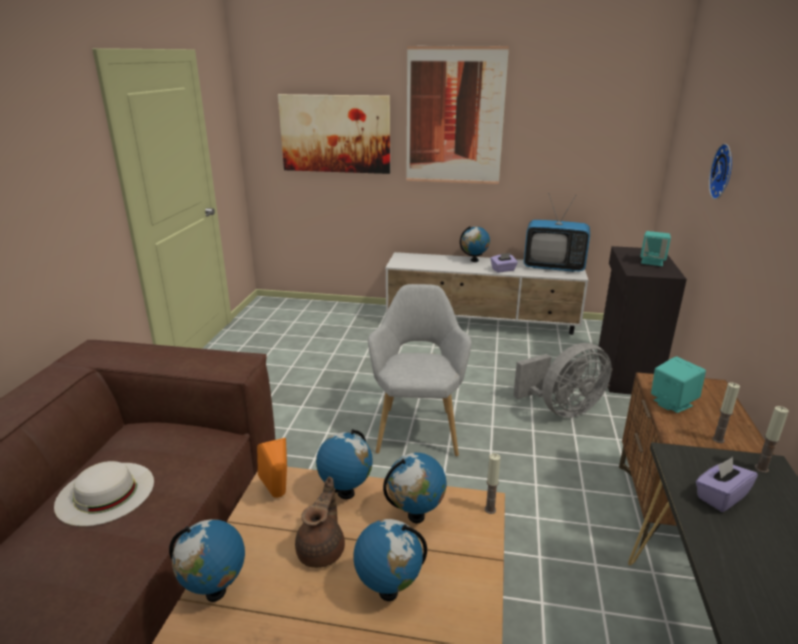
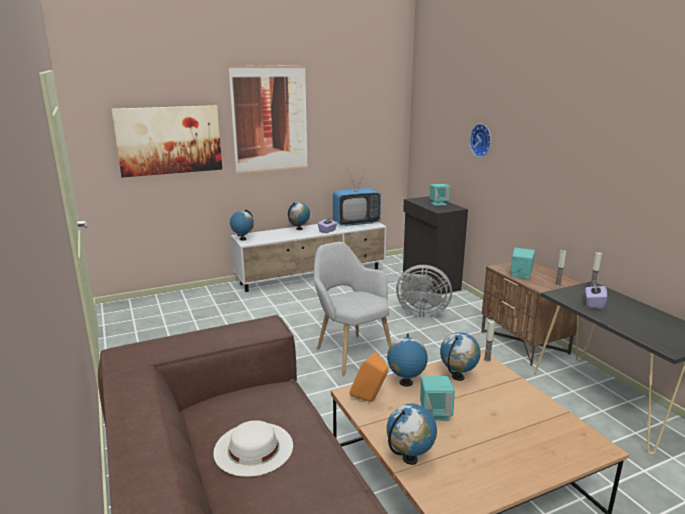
camera: 35 degrees left, 5 degrees down
(322, 550) = (435, 413): brown teapot -> turquoise speaker
(388, 591) = (493, 414): globe -> globe (242, 239)
(562, 409) = (421, 313): grey fan -> grey fan turned 75 degrees clockwise

